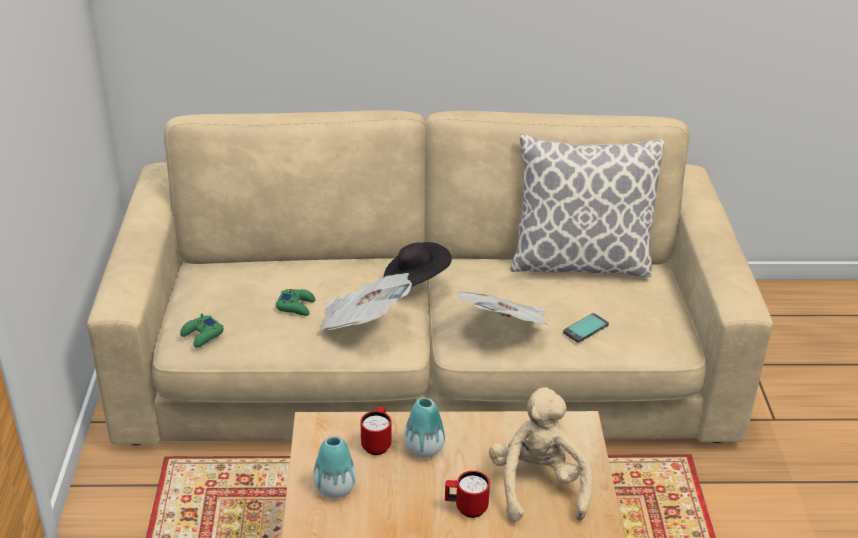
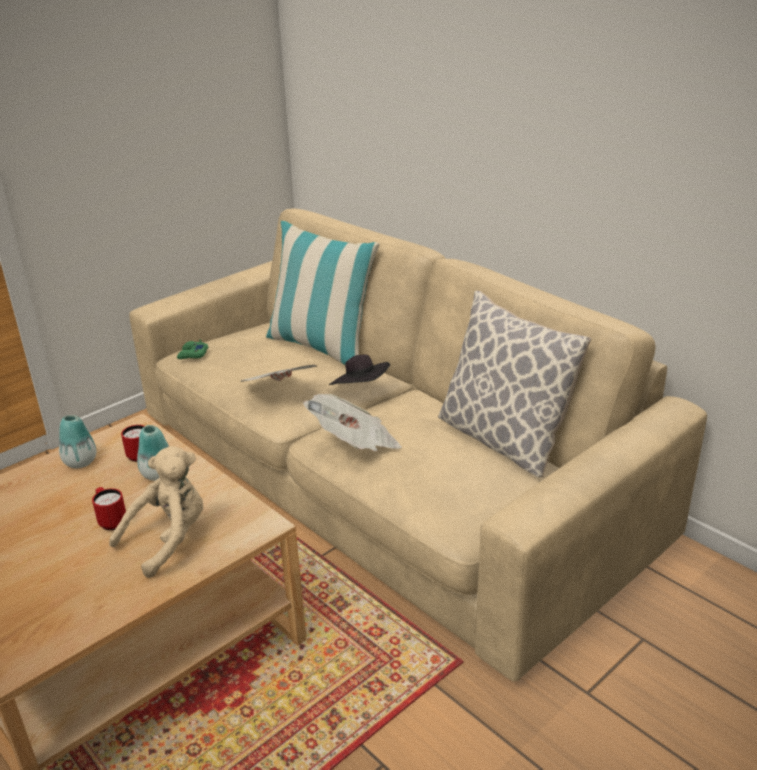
camera: 50 degrees right, 5 degrees down
(296, 306) = (262, 364): green game controller -> none
(302, 262) = (321, 347): none -> pillow
(586, 329) = (407, 477): phone -> none

